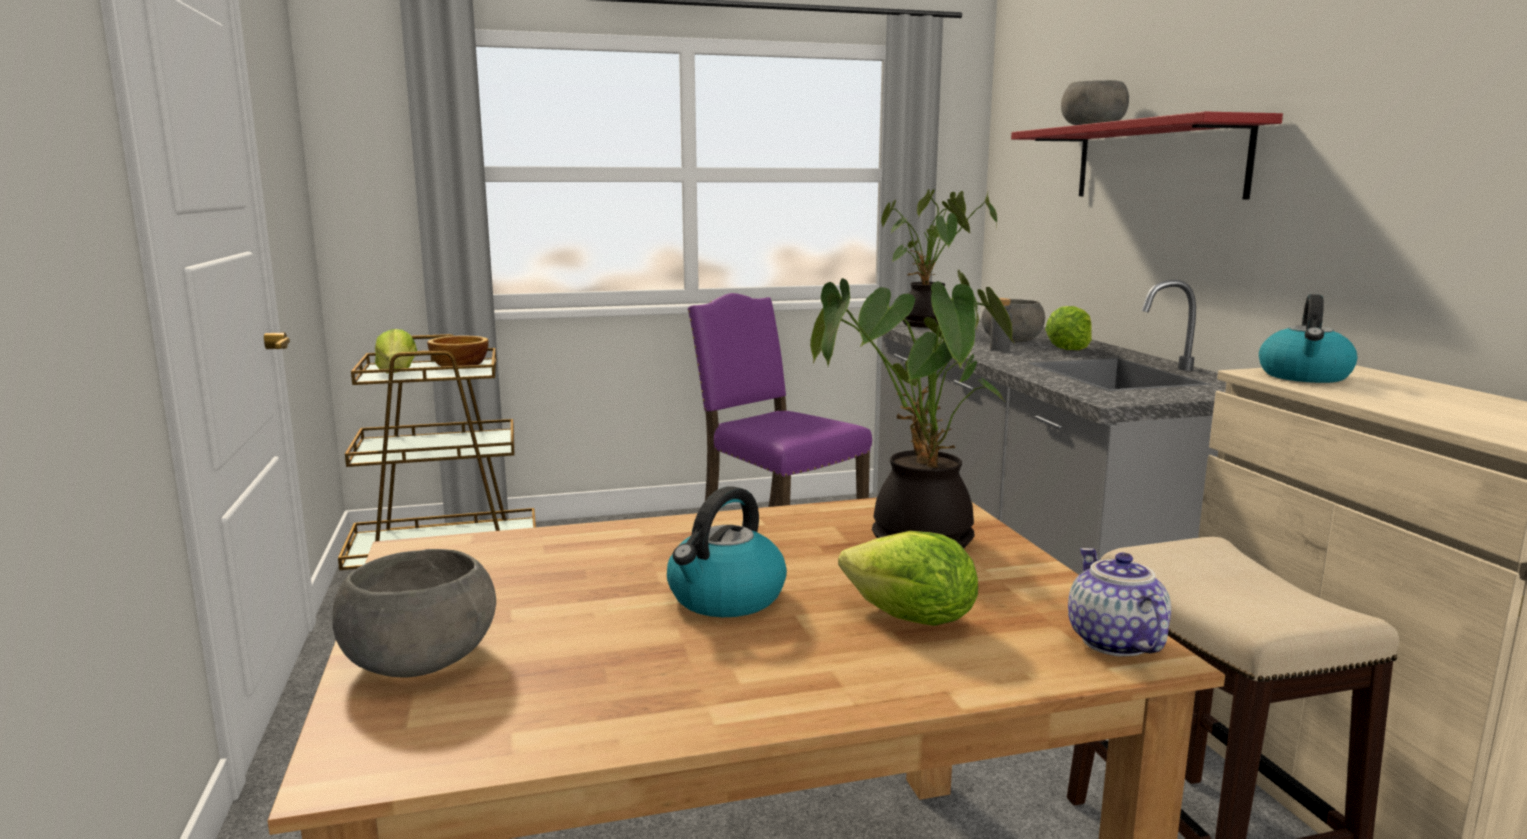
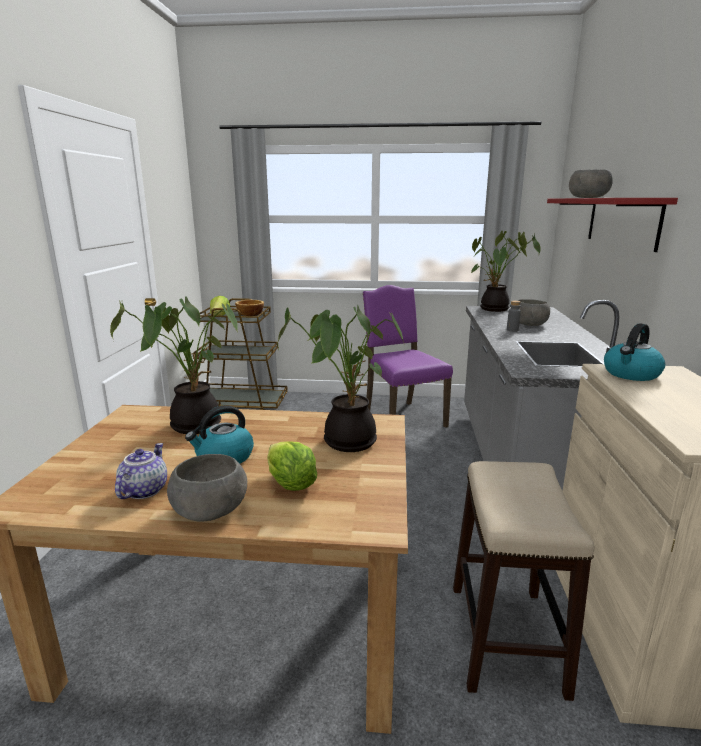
camera: 20 degrees right, 5 degrees up
(422, 658) = (80, 464): grey bowl -> grey bowl (211, 509)
(584, 554) = (193, 424): none -> potted plant
(1068, 349) = (555, 334): lettuce -> none
(1112, 641) = (372, 517): teapot -> teapot (143, 490)

